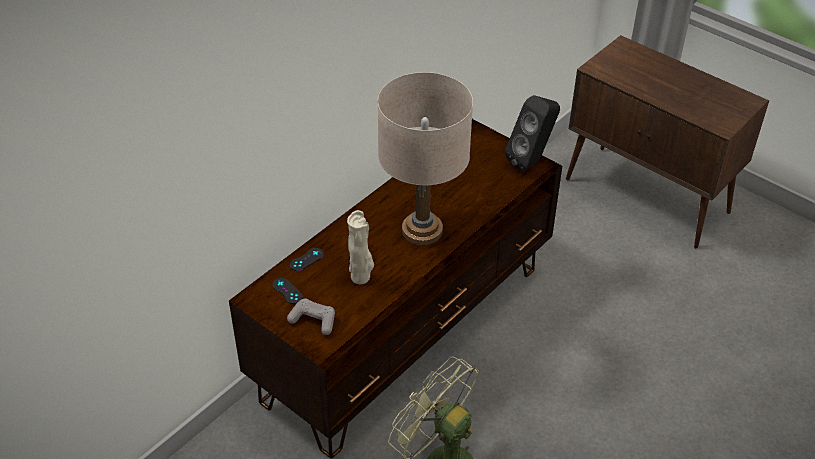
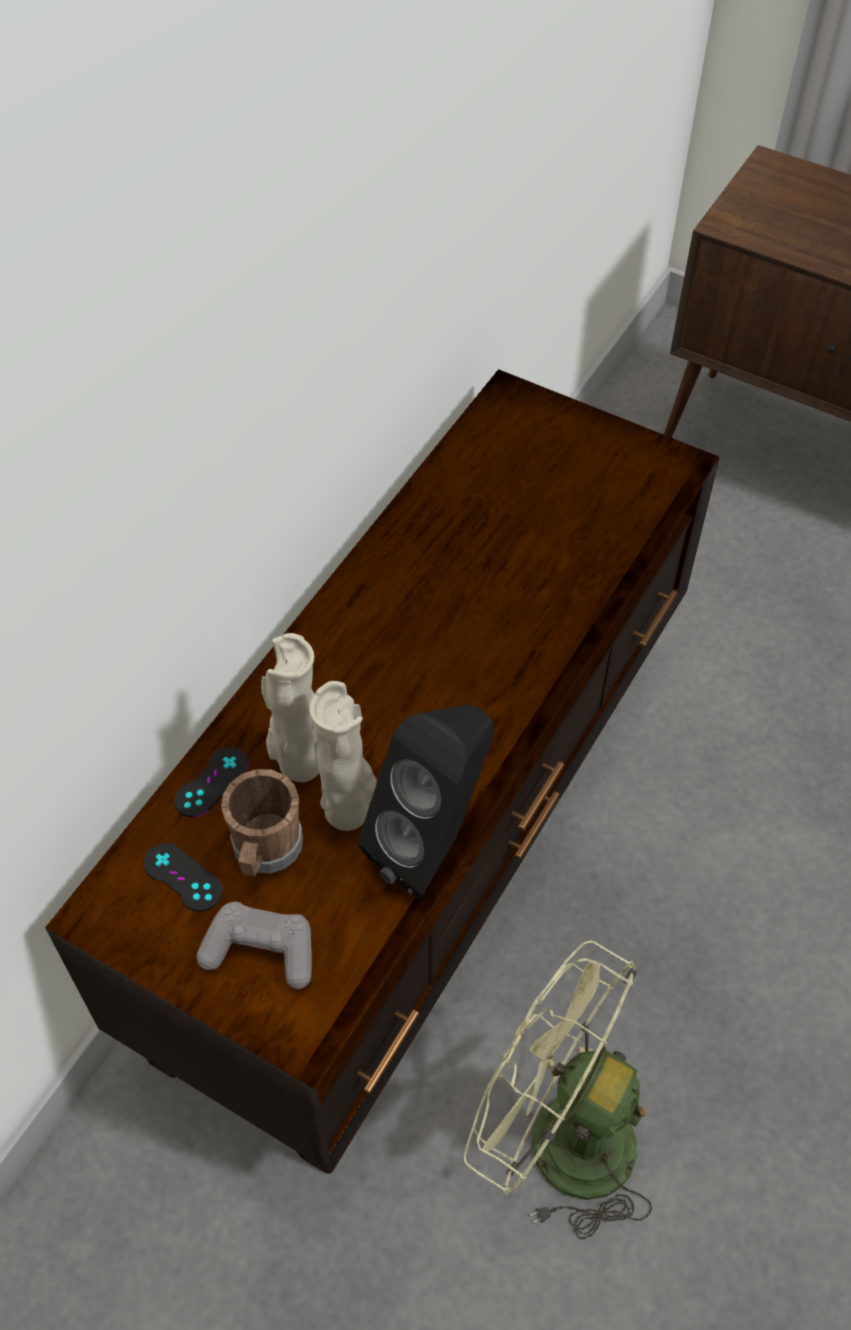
camera: 10 degrees left, 10 degrees up
(323, 286) = (265, 850): none -> brown mug
(344, 258) = (299, 764): none -> beige vase
(422, 230) = (460, 663): beige table lamp -> none
(531, 161) = (652, 454): black speaker -> black speaker (433, 844)

